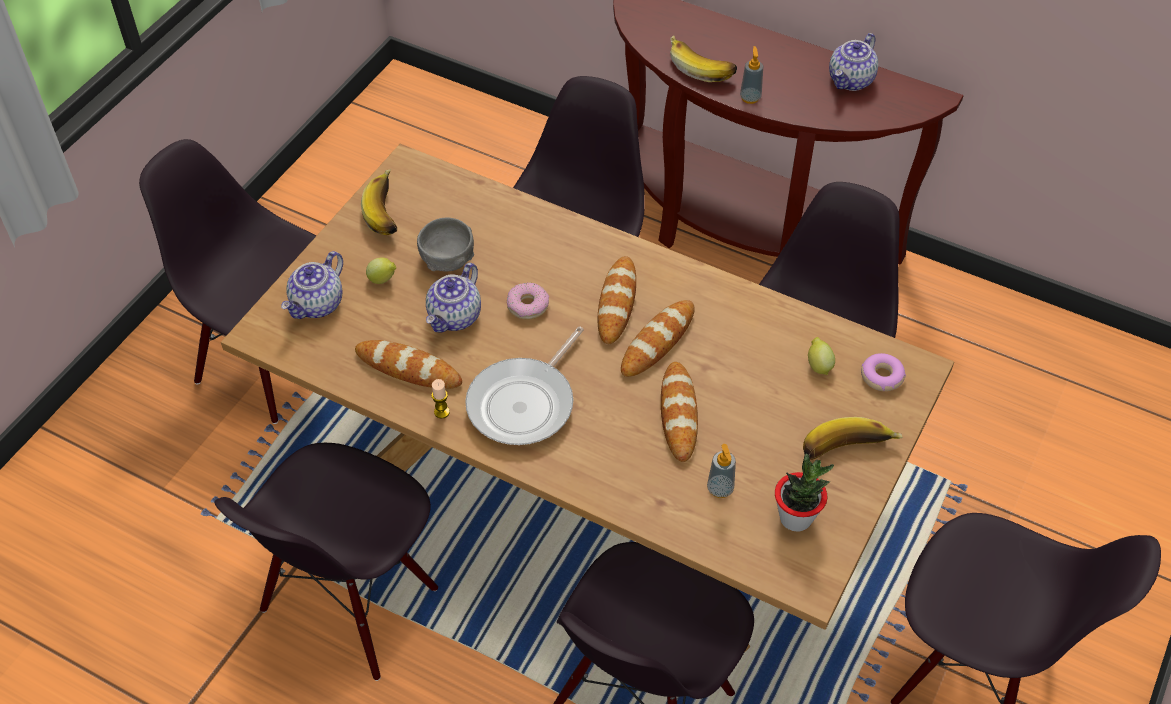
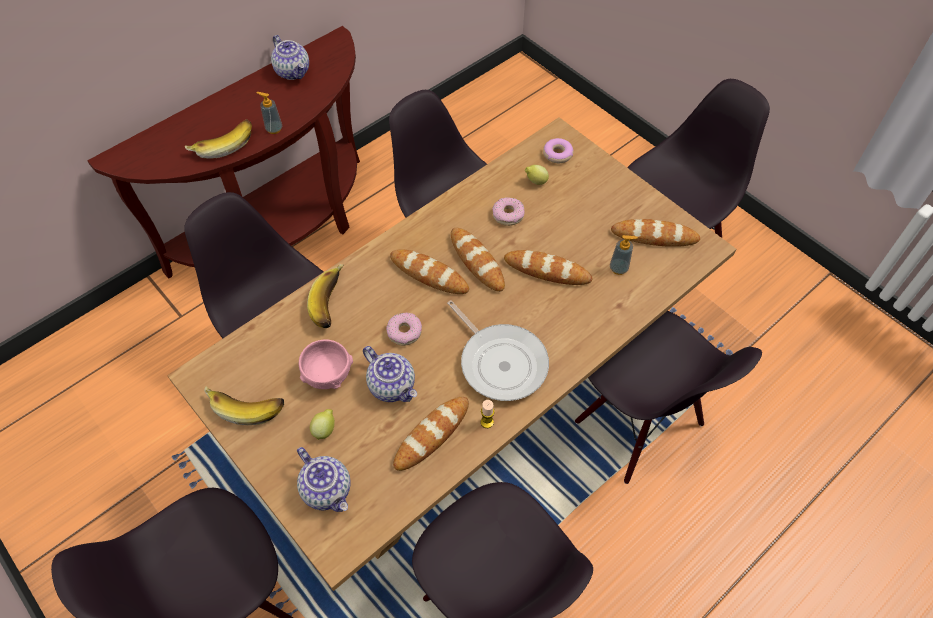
camera: 70 degrees left, 5 degrees up
(447, 260) = (327, 374): grey bowl -> pink bowl
(746, 352) = (508, 215): none -> donut
(796, 518) = (654, 236): potted plant -> bread
(848, 452) = (612, 192): banana -> banana (333, 303)

